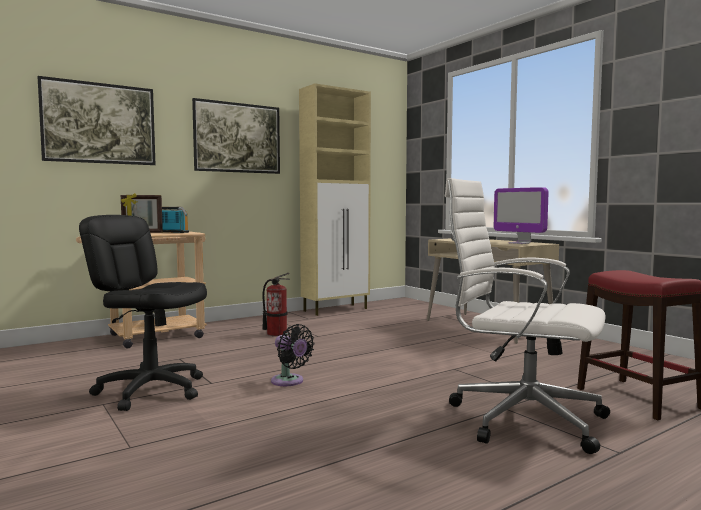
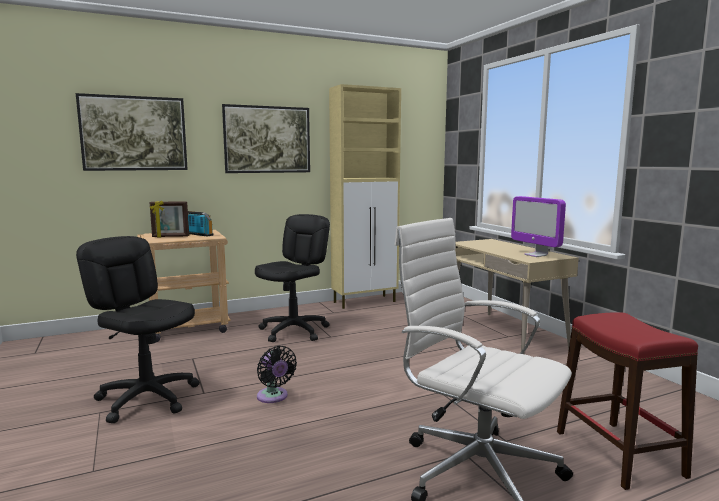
camera: 10 degrees right, 5 degrees up
(276, 333) = (294, 331): fire extinguisher -> black office chair

